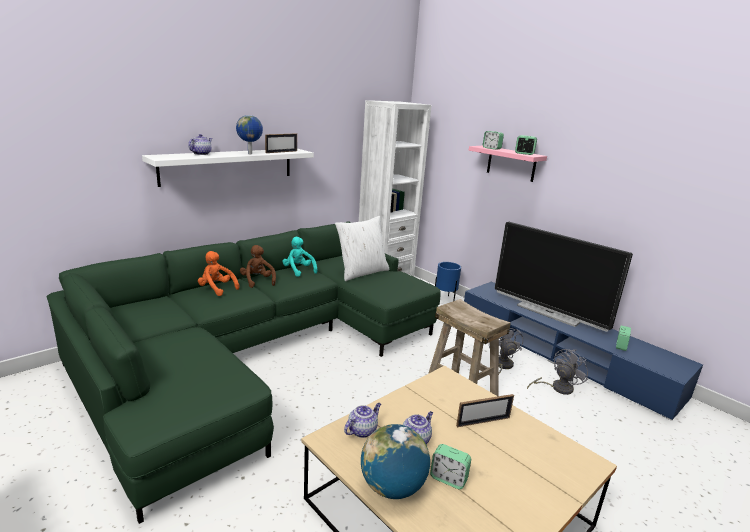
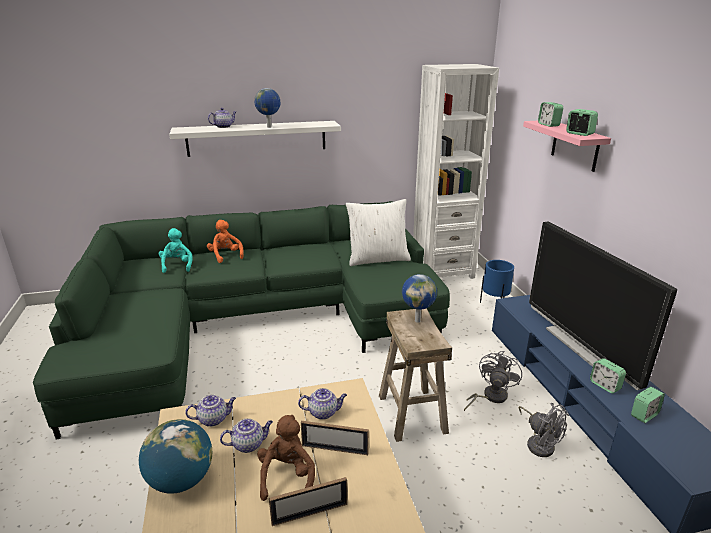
camera: 30 degrees right, 5 degrees up
(257, 281) = (269, 253): brown plush toy -> brown plush toy (287, 476)
(281, 152) = (306, 125): picture frame -> picture frame (310, 513)
(298, 271) = (315, 248): turquoise plush toy -> turquoise plush toy (177, 265)
(445, 398) = (323, 412): none -> teapot
(448, 478) = (236, 492): alarm clock -> alarm clock (605, 385)
(465, 309) = (417, 320): none -> globe
(557, 388) = (539, 443): grey fan -> grey fan turned 60 degrees clockwise

